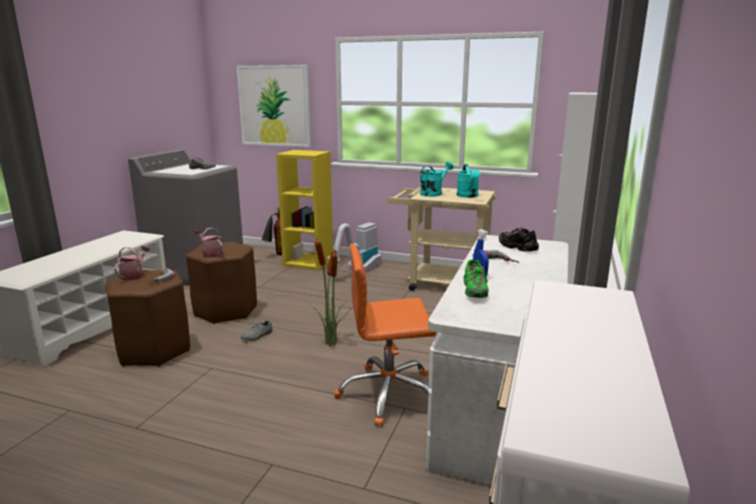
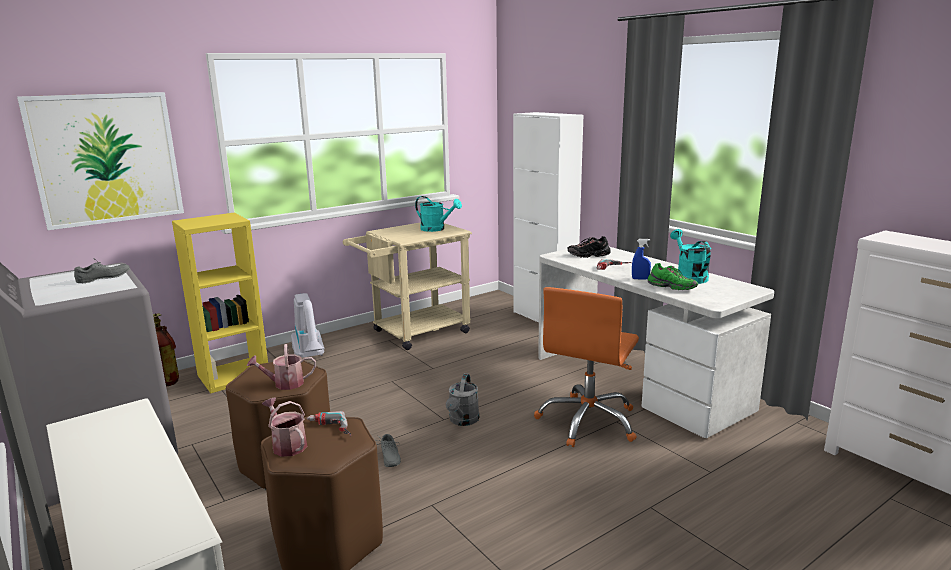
camera: 55 degrees left, 0 degrees up
(329, 343) = (463, 421): potted plant -> grey watering can
(433, 193) = (402, 235): turquoise watering can -> turquoise watering can (688, 276)

